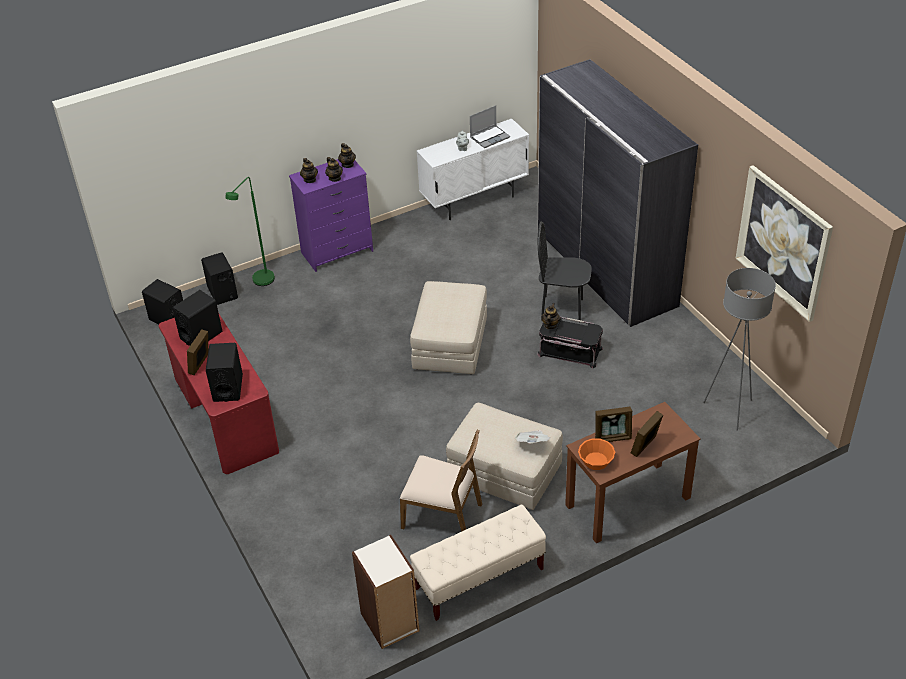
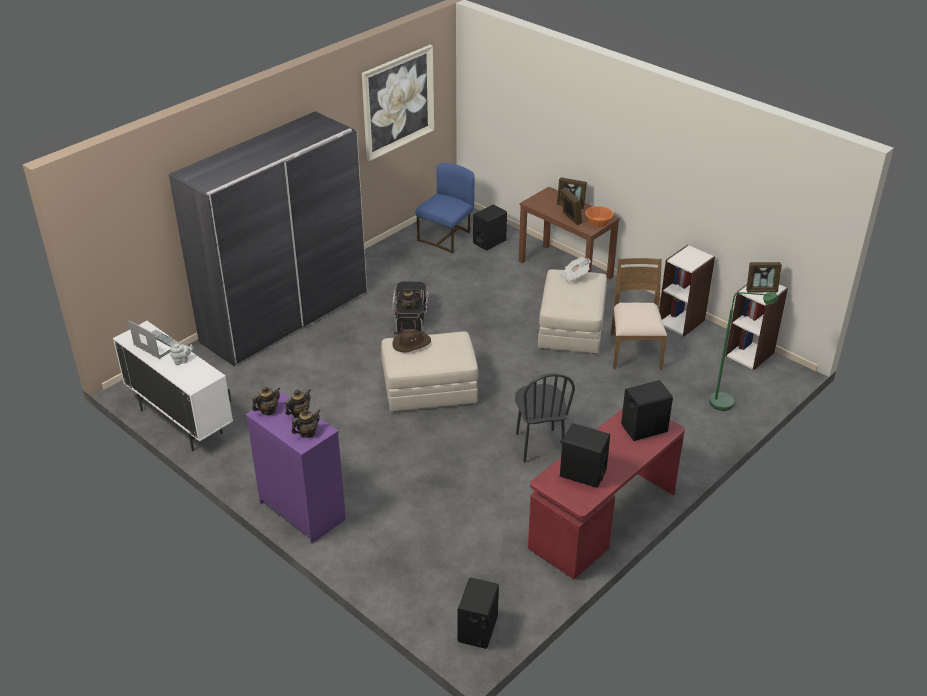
camera: 110 degrees left, 5 degrees down
(200, 364) = (624, 459): picture frame -> picture frame (761, 290)
(222, 293) = (411, 593): black speaker -> black speaker (489, 241)
(260, 283) = (380, 563): green floor lamp -> green floor lamp (728, 403)
(464, 299) = (411, 343): none -> brown hat
(479, 579) = (681, 321): beige bench -> bookcase
(562, 309) = (353, 332): black chair -> black chair (539, 445)
(730, 410) = (447, 237): grey floor lamp -> blue chair

